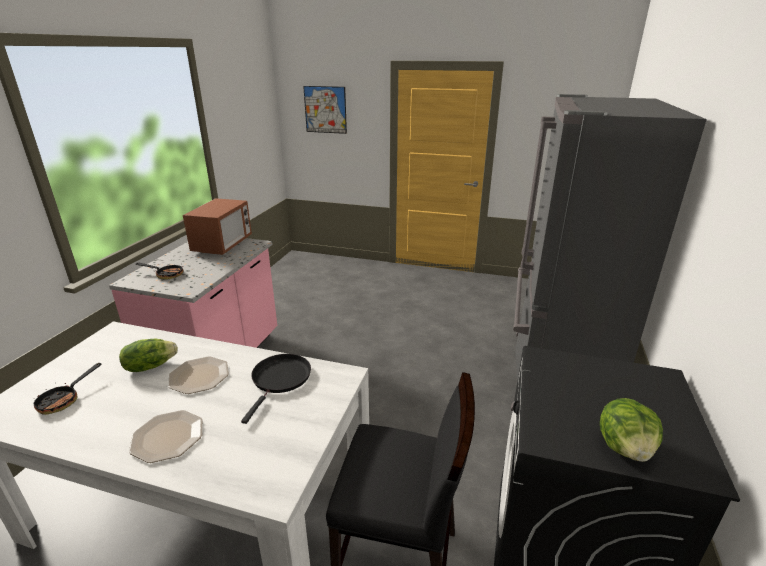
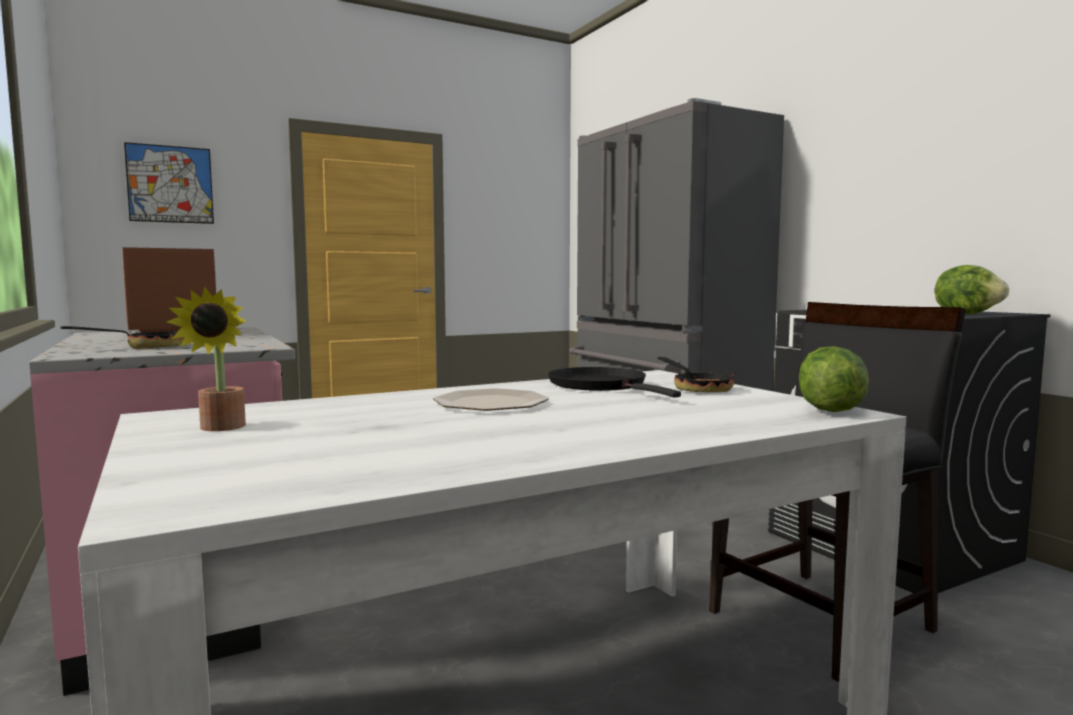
camera: 45 degrees left, 20 degrees down
(64, 399) = (317, 457): frying pan -> frying pan (697, 388)
(99, 354) = (221, 428): none -> potted plant
(150, 366) = (378, 414): lettuce -> lettuce (828, 409)
(167, 436) = (618, 427): plate -> none

